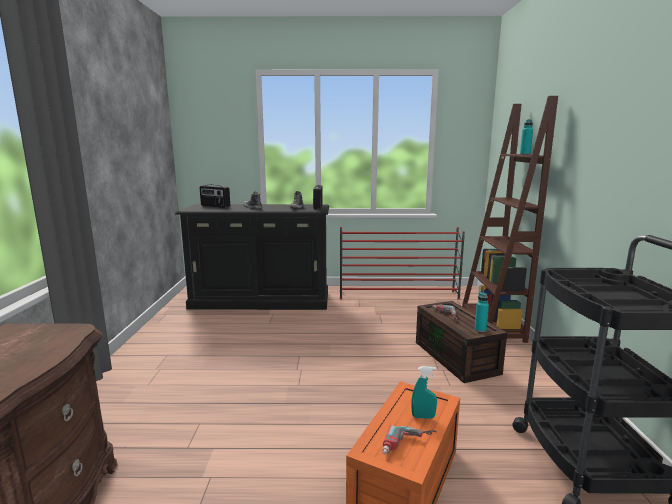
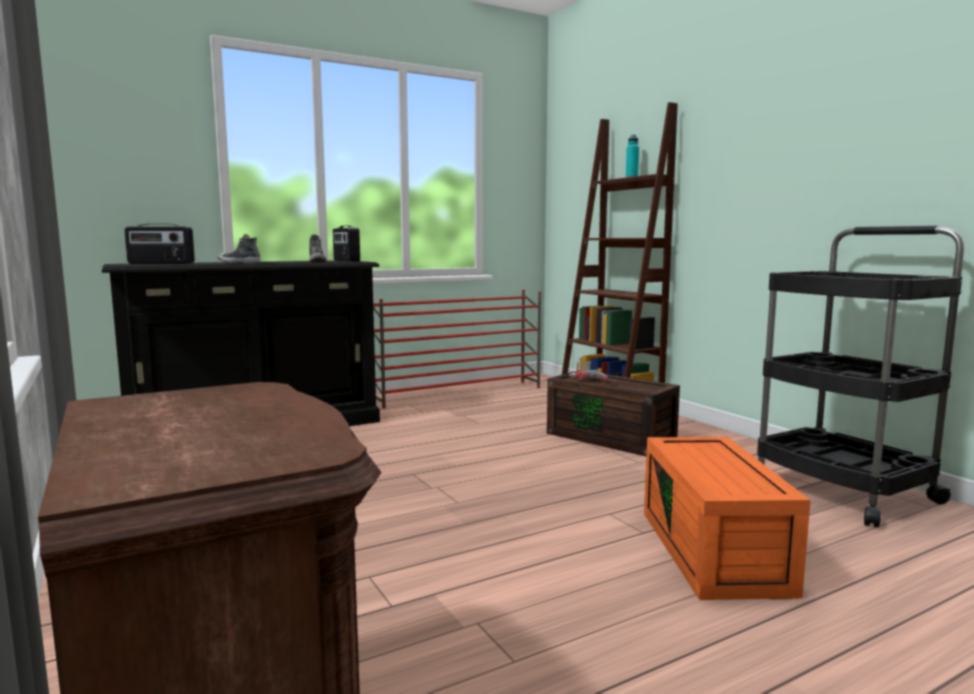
camera: 30 degrees left, 5 degrees down
(409, 445) = (749, 478): power drill -> none
(423, 417) = (721, 456): turquoise spray bottle -> none
(480, 329) = (651, 387): turquoise bottle -> none

